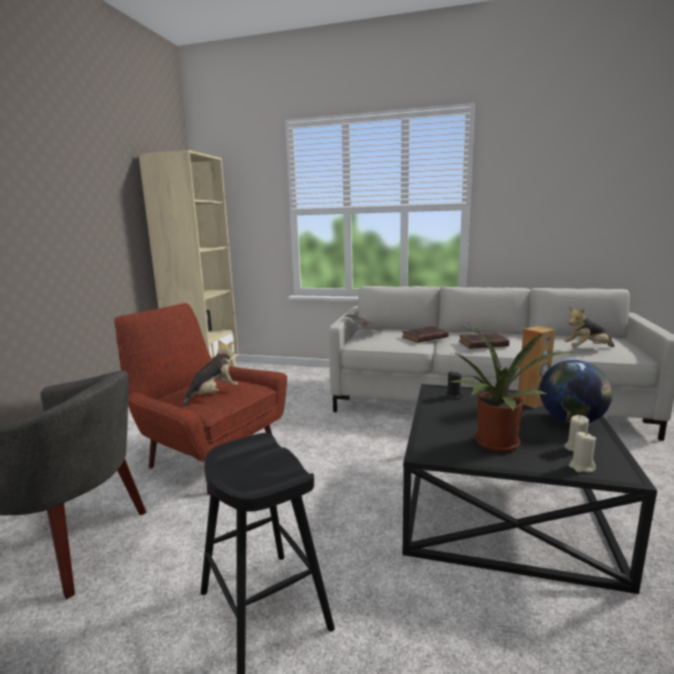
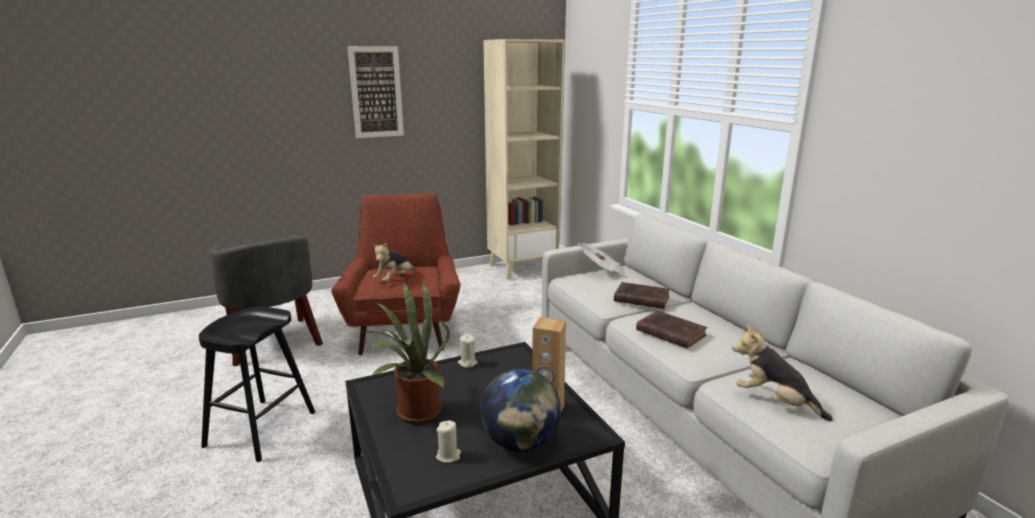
camera: 50 degrees right, 5 degrees up
(47, 201) = (376, 92): none -> picture
(213, 395) = (394, 279): plush toy -> plush toy turned 120 degrees clockwise
(453, 396) = (510, 365): black candle -> none
(581, 467) = (406, 465): beige candle -> beige candle (467, 363)

